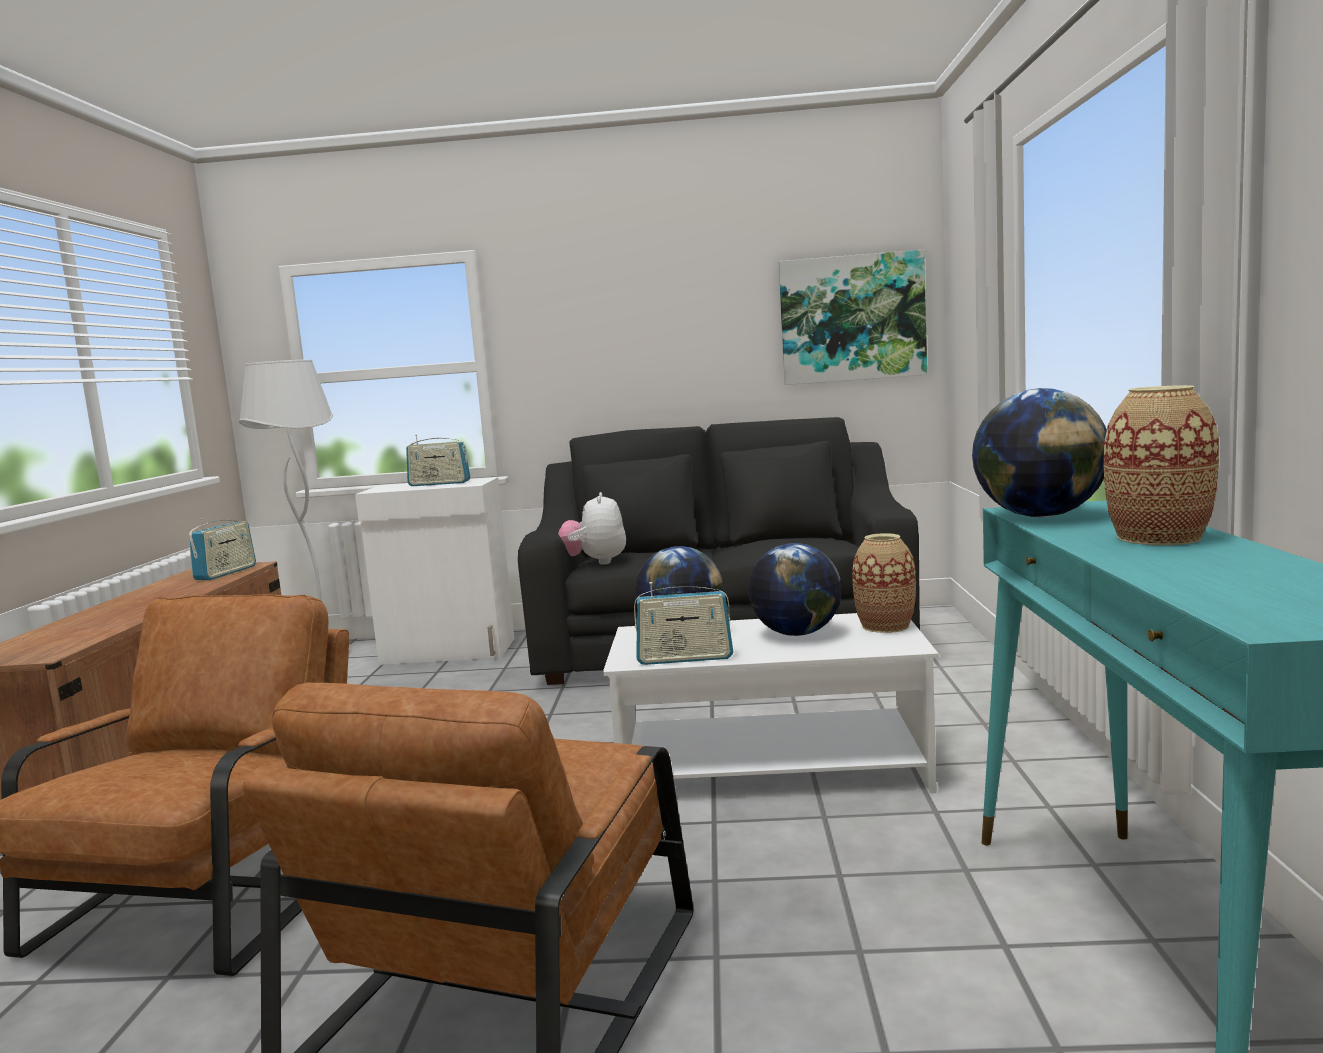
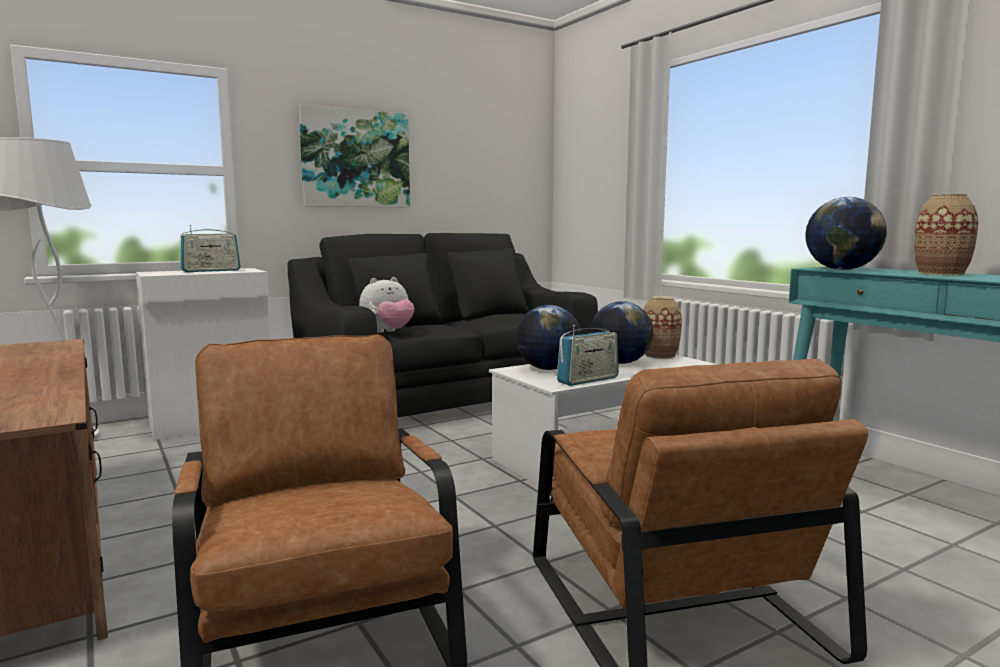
camera: 35 degrees left, 0 degrees up
(226, 573) = (49, 348): radio -> none
(595, 562) = (388, 332): plush toy -> plush toy turned 90 degrees counterclockwise
(852, 318) = (502, 167): picture -> picture (355, 159)

